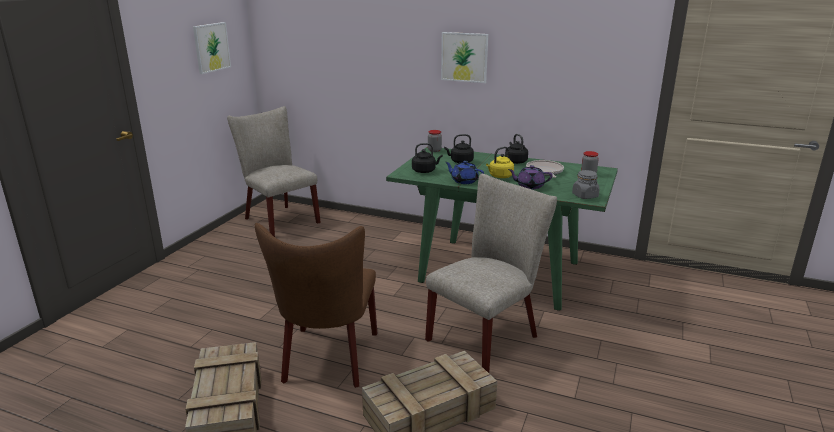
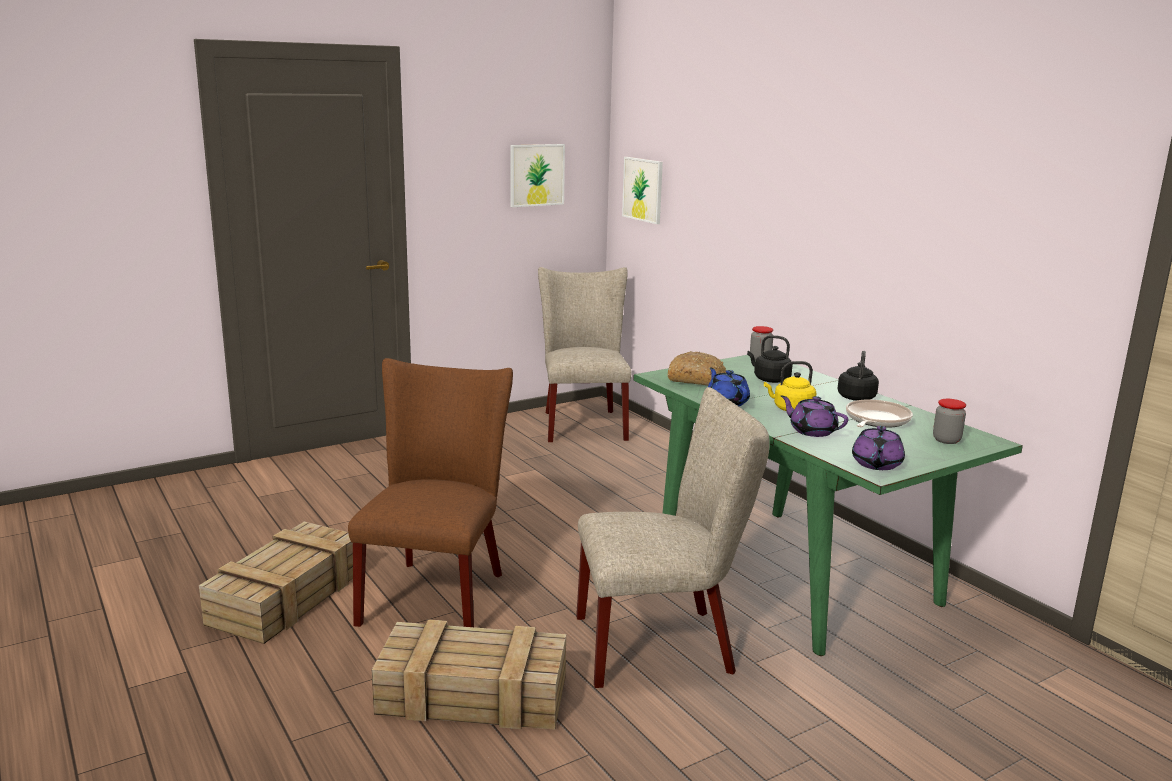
camera: 35 degrees right, 5 degrees down
(328, 360) = (437, 593): brown chair -> brown chair turned 150 degrees clockwise
(425, 171) = (696, 379): black kettle -> bread
(464, 57) = (839, 220): picture -> picture (643, 189)
(585, 196) = (876, 464): grey jar -> purple teapot

